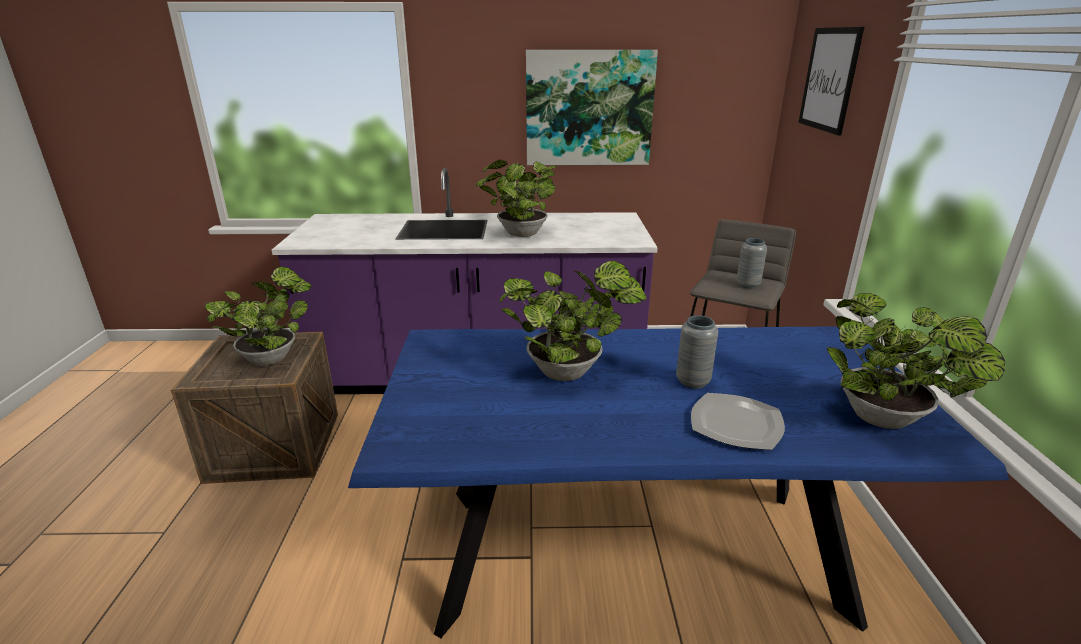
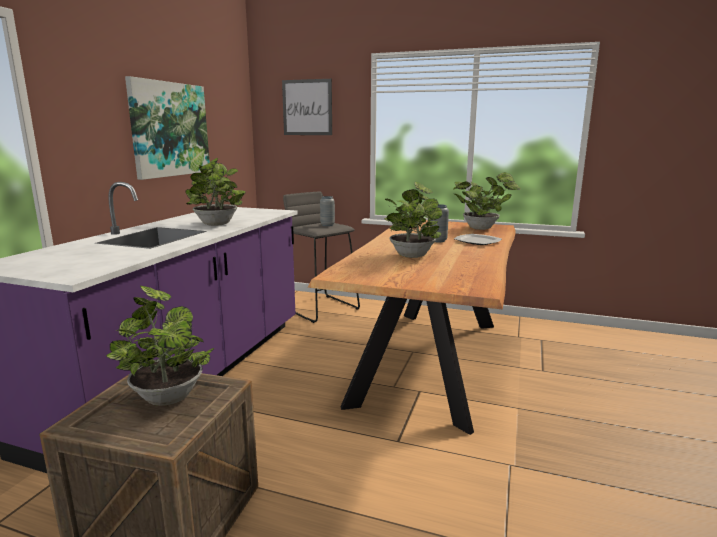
camera: 70 degrees left, 10 degrees down
(635, 551) = (429, 360): blue dining table -> brown dining table

